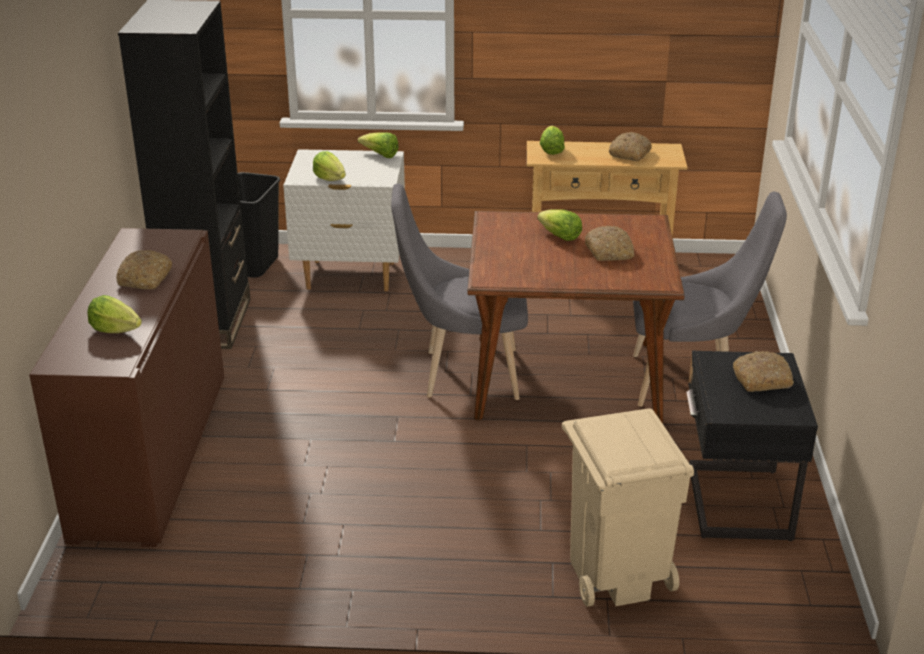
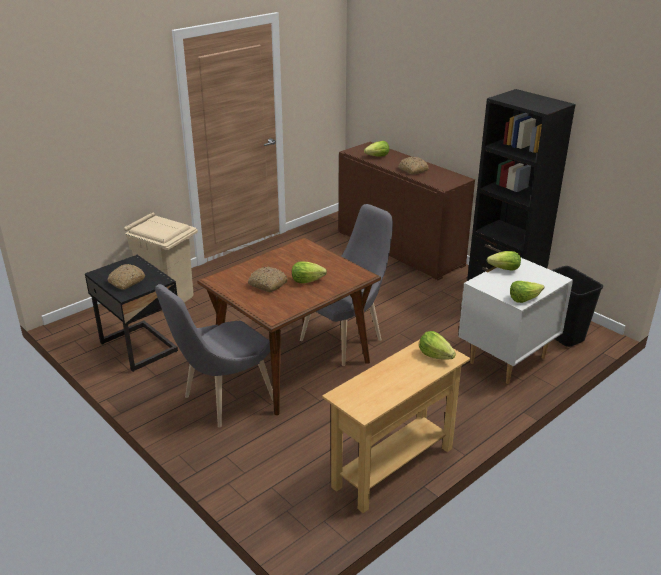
camera: 135 degrees right, 0 degrees up
(629, 153) = (382, 385): bread -> none

